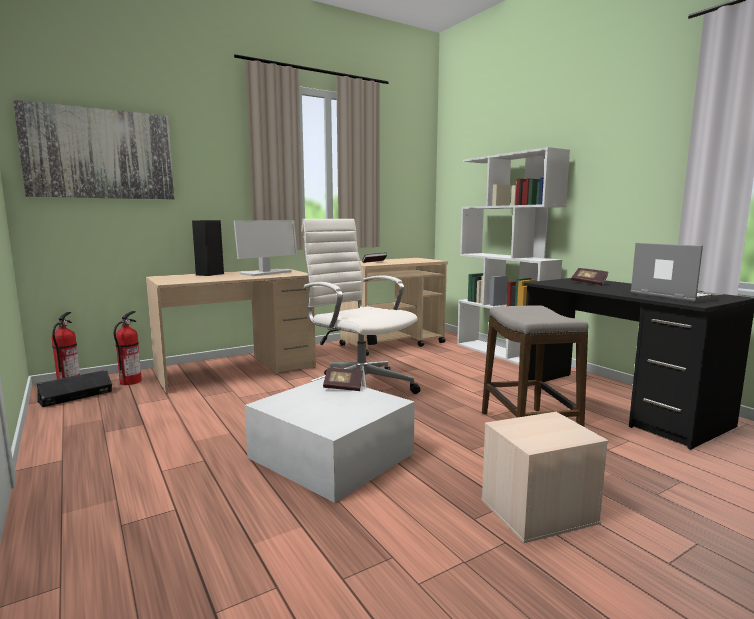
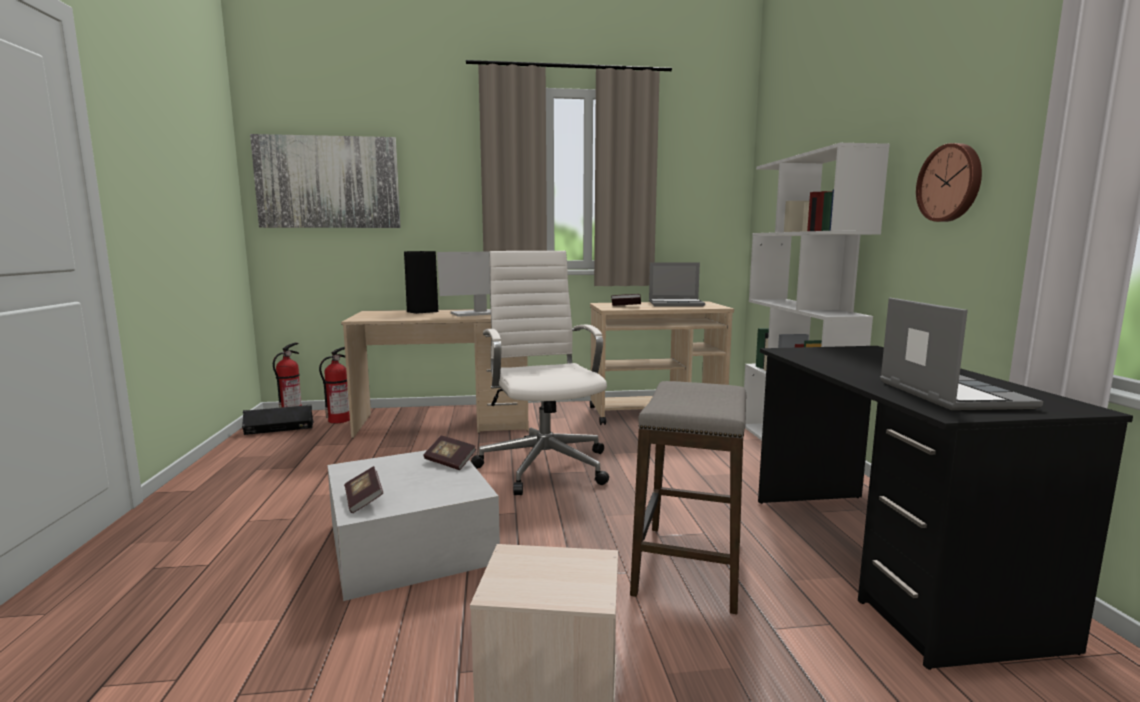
camera: 25 degrees right, 0 degrees up
(403, 260) = (676, 304): none -> laptop
(589, 283) = (862, 357): book -> book (364, 500)
(616, 176) = (951, 183): none -> wall clock

